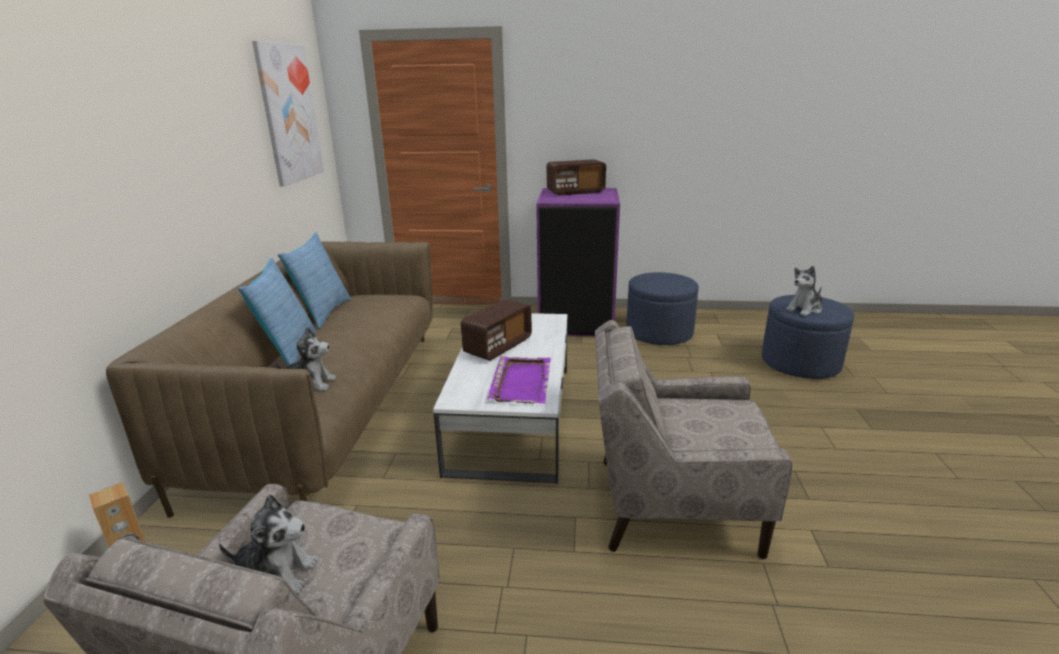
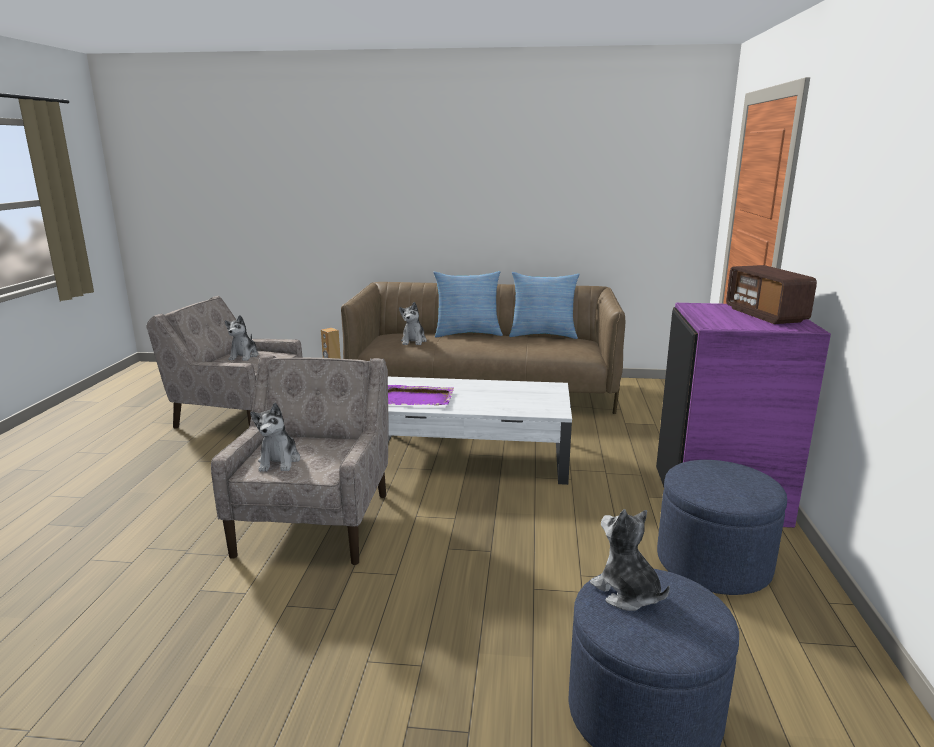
camera: 90 degrees right, 5 degrees down
(289, 113) = (635, 174): picture -> none
(498, 346) = (483, 390): radio -> none
(729, 437) = (279, 461): none -> plush toy

